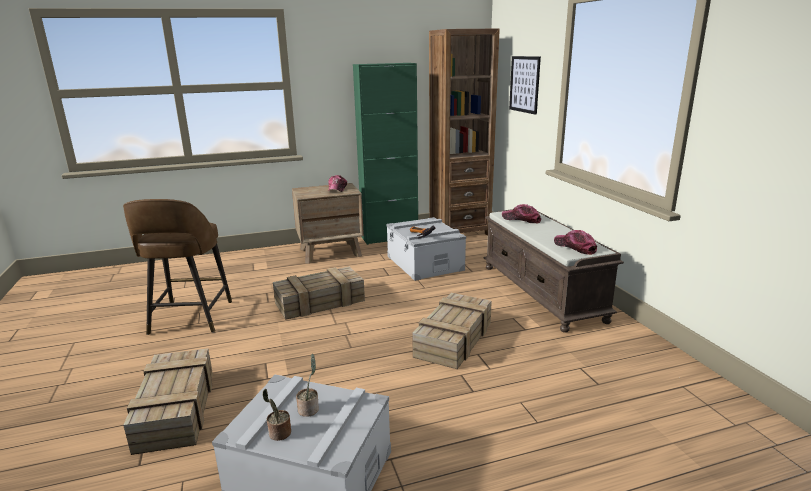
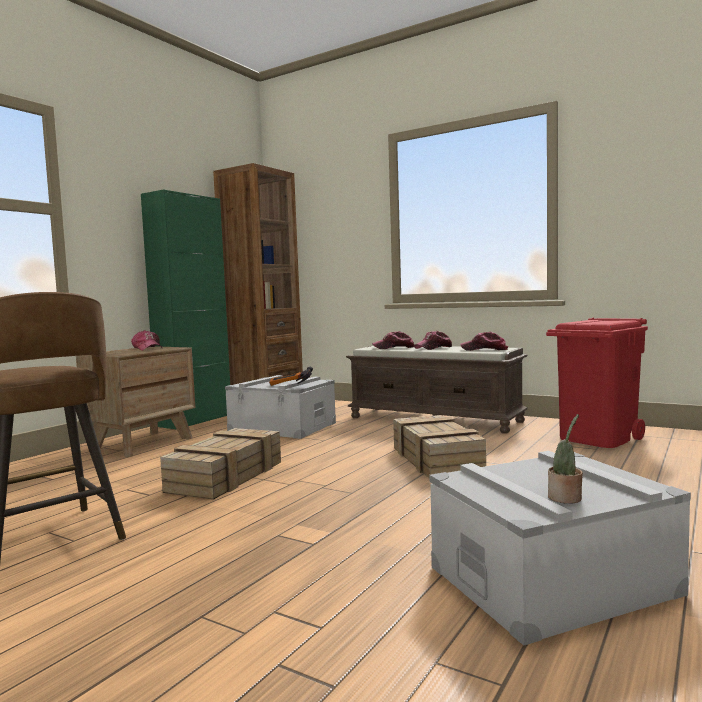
camera: 40 degrees left, 15 degrees down
(176, 408) = (248, 616): crate -> none
(309, 409) = (538, 478): potted plant -> none
(524, 84) = (330, 228): picture -> none
(547, 230) = (433, 348): none -> cap
(630, 372) = (598, 438): none -> red trash can

